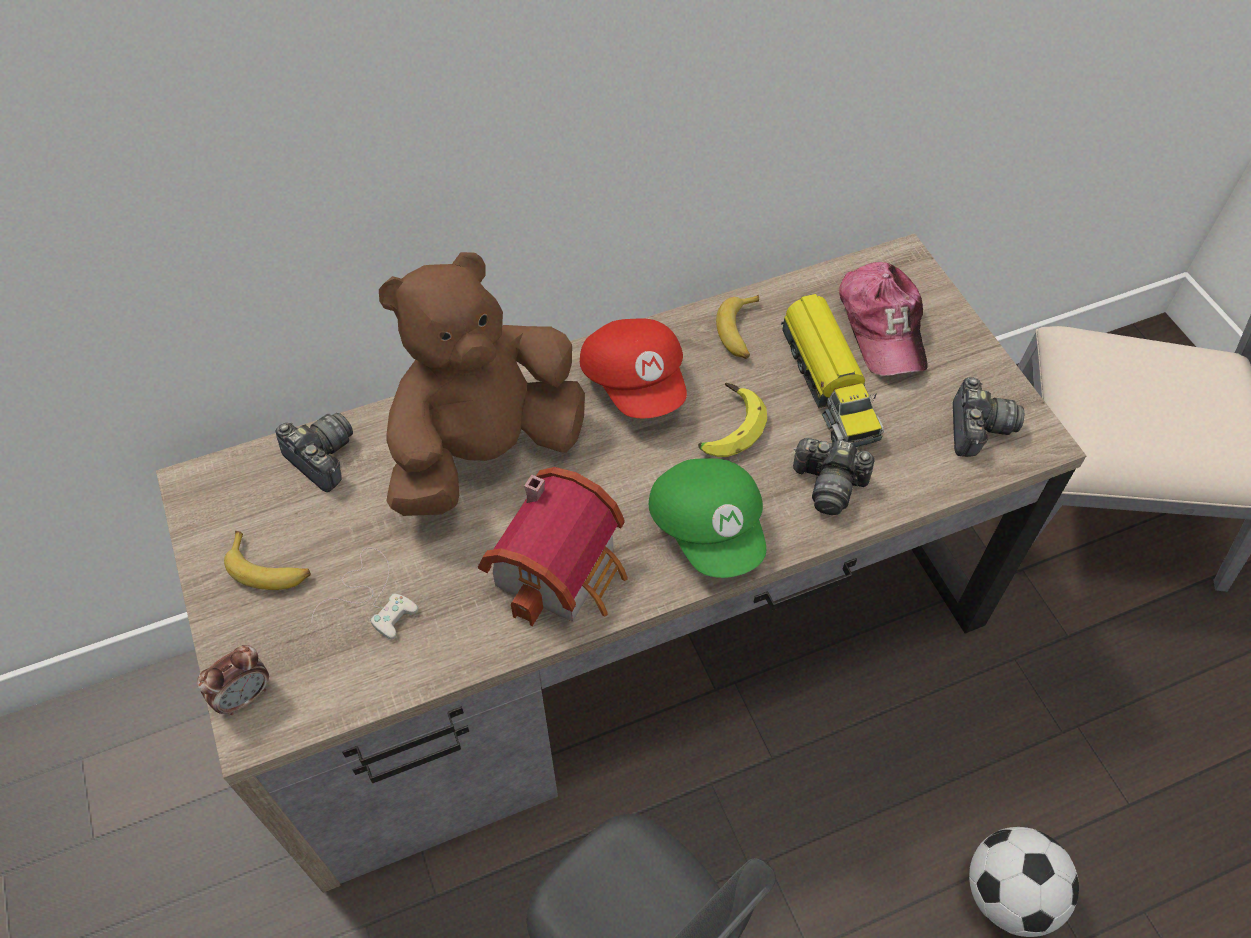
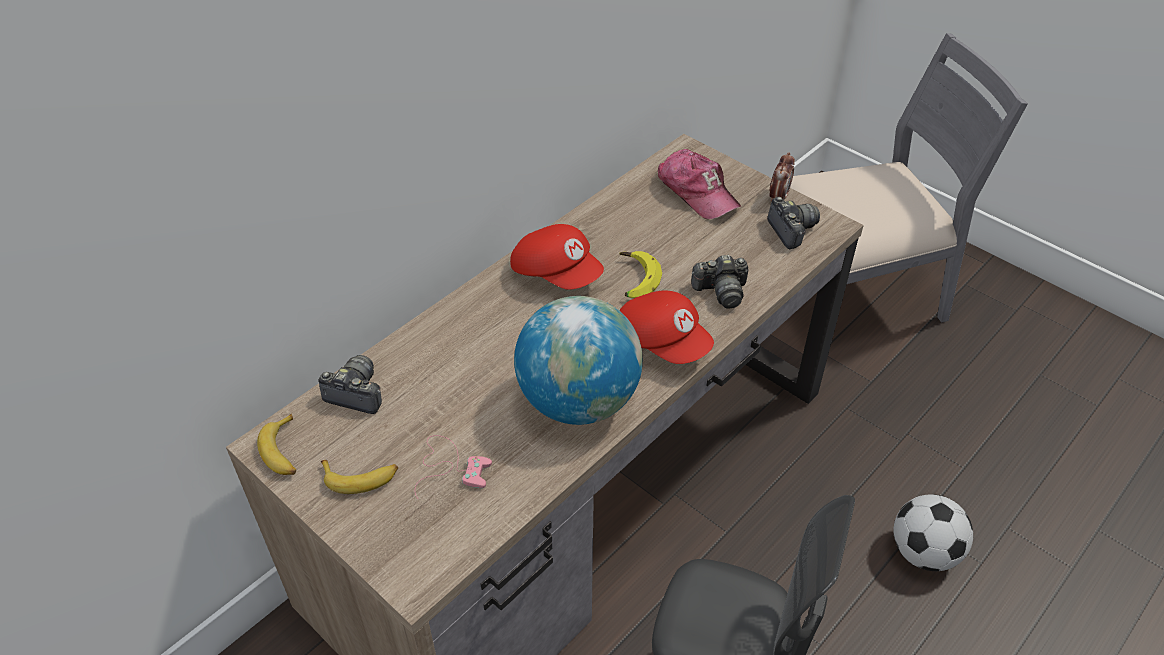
camera: 25 degrees left, 10 degrees down
(245, 696) = (395, 566): alarm clock -> alarm clock (778, 197)
(371, 595) = (450, 466): white game controller -> pink game controller
(485, 451) = (476, 349): brown plush toy -> none
(563, 569) = (578, 401): toy house -> globe
(709, 528) = (661, 342): green cap -> red cap
(740, 332) = (608, 222): banana -> banana (284, 452)
(828, 383) = (683, 234): toy truck -> none

